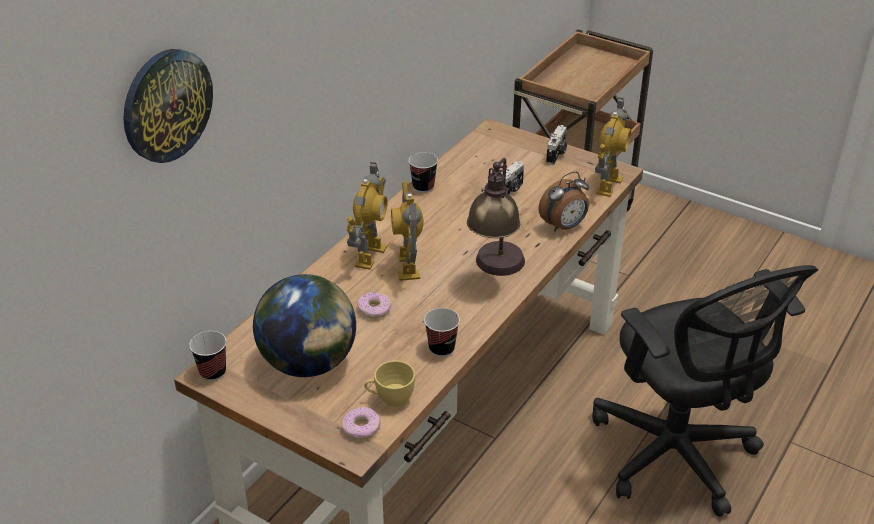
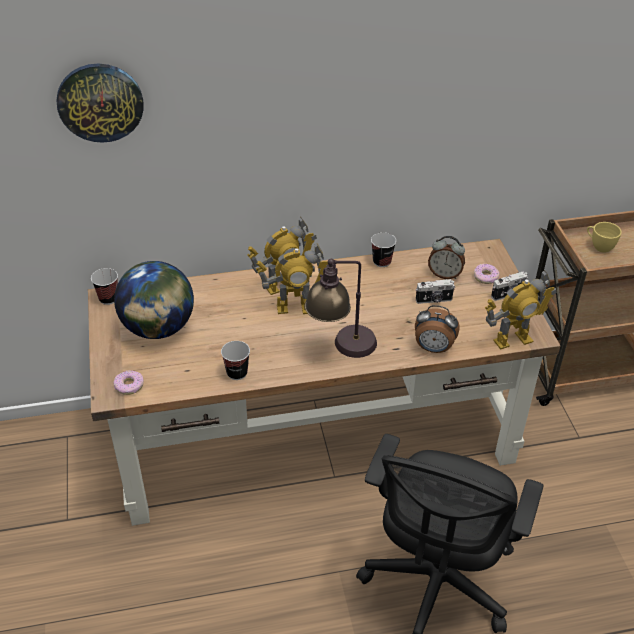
camera: 45 degrees right, 5 degrees up
(374, 309) = (237, 321): donut -> donut (485, 277)
(390, 399) = (166, 381): yellow cup -> yellow cup (599, 246)
(408, 266) = (294, 308): toy robot -> toy robot turned 135 degrees counterclockwise
(488, 168) = (444, 274): none -> alarm clock

